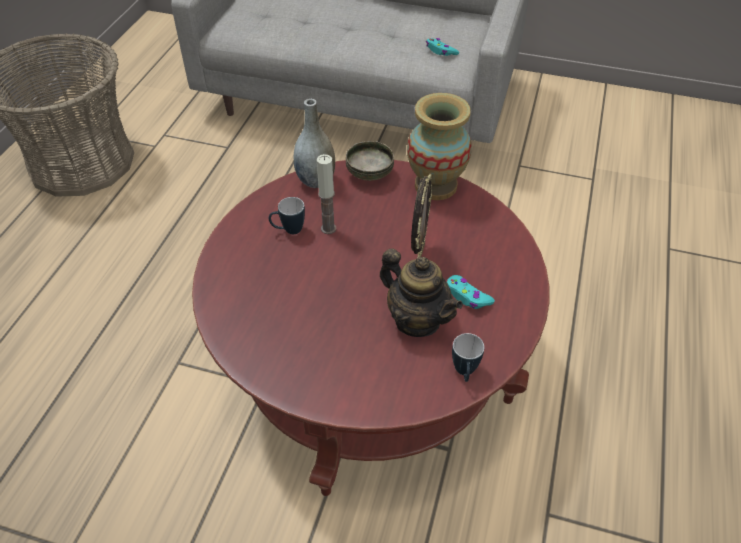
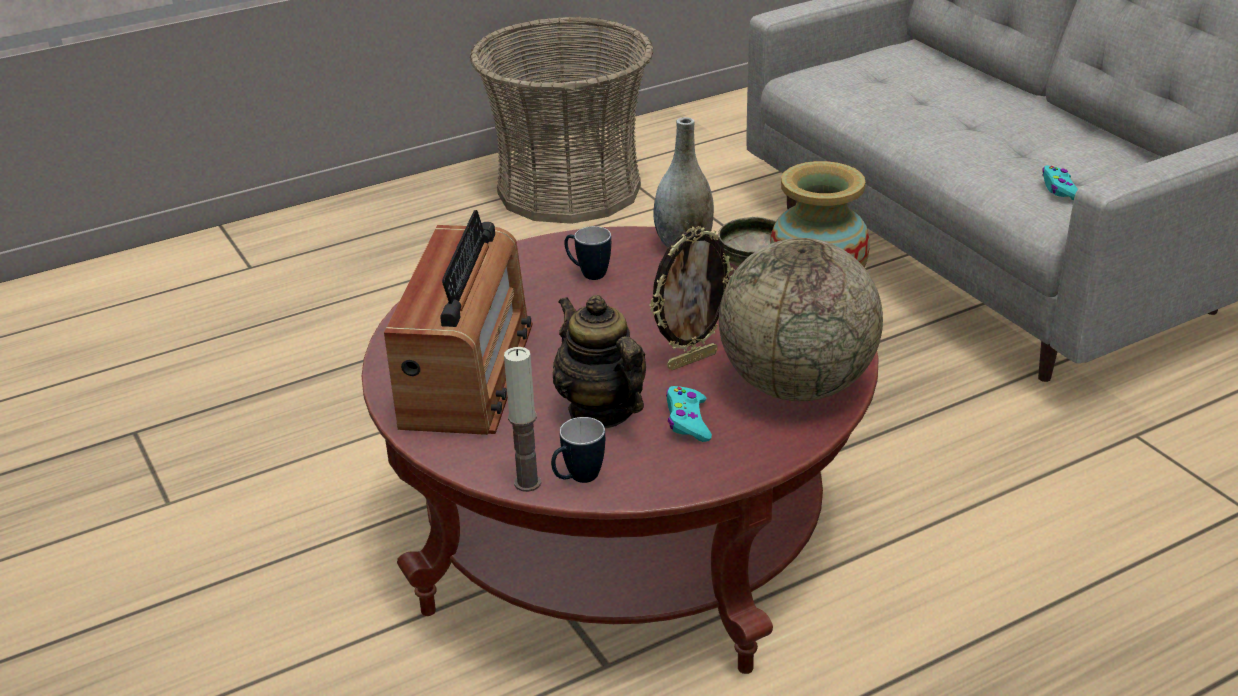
camera: 45 degrees right, 15 degrees down
(312, 345) = (467, 373): none -> radio
(328, 228) = (631, 291): candle -> candle (527, 483)
(417, 320) = (601, 410): teapot -> teapot turned 150 degrees clockwise
(487, 239) = (797, 386): none -> globe

